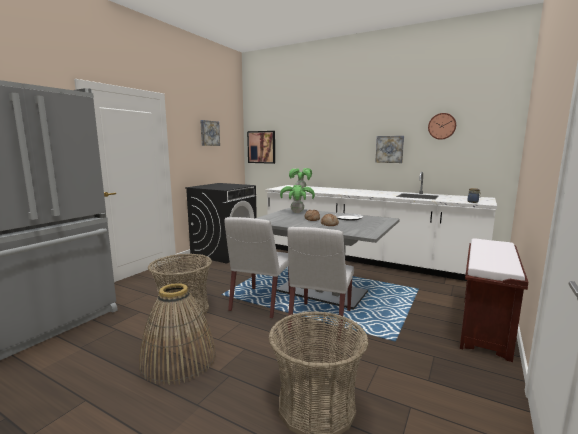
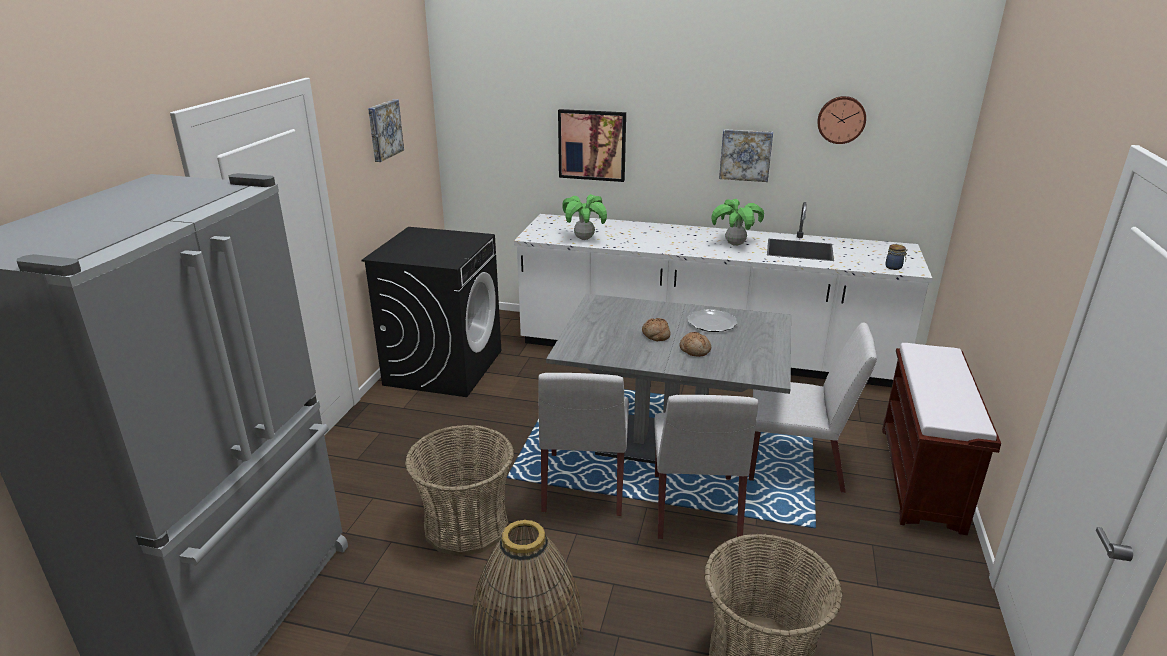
camera: 15 degrees left, 15 degrees up
(261, 147) = (478, 136): picture -> picture (592, 145)
(297, 212) = (614, 312): potted plant -> potted plant (735, 244)
(397, 309) = (796, 464): none -> white chair

